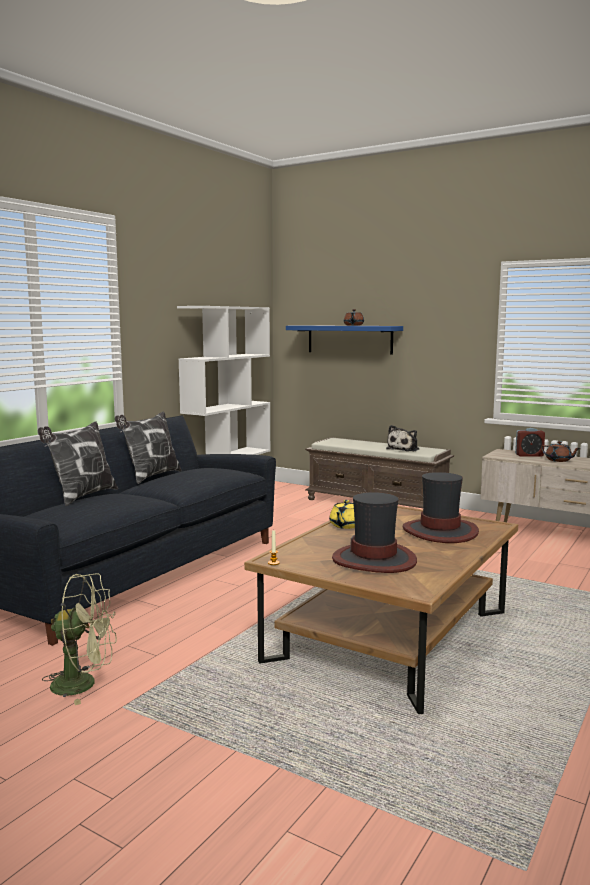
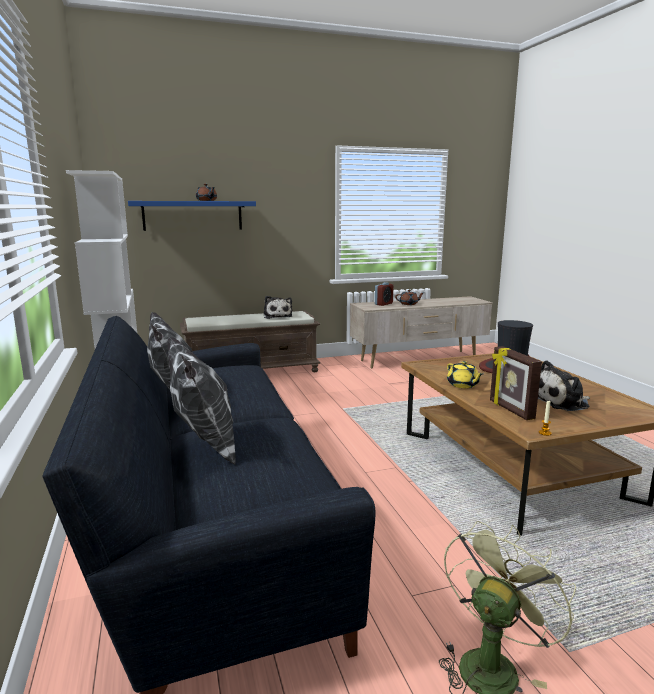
camera: 50 degrees left, 5 degrees up
(312, 547) = (510, 410): none -> picture frame
(374, 560) = (563, 402): hat -> plush toy

